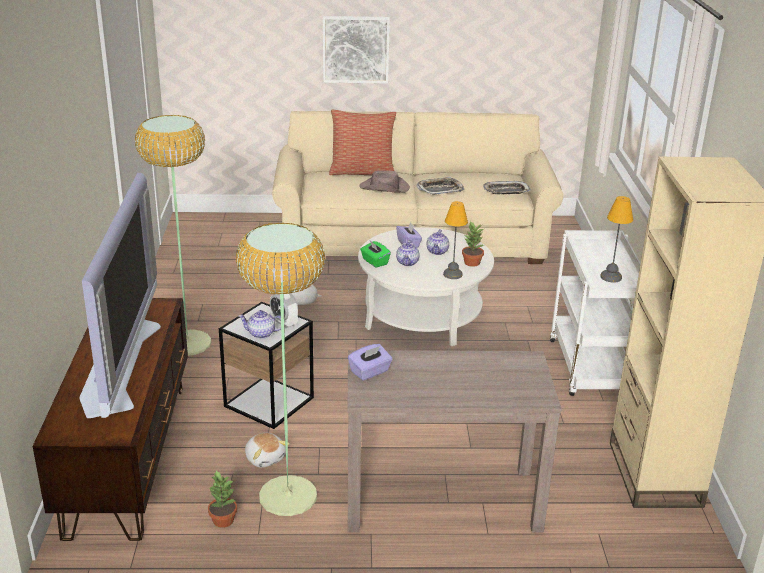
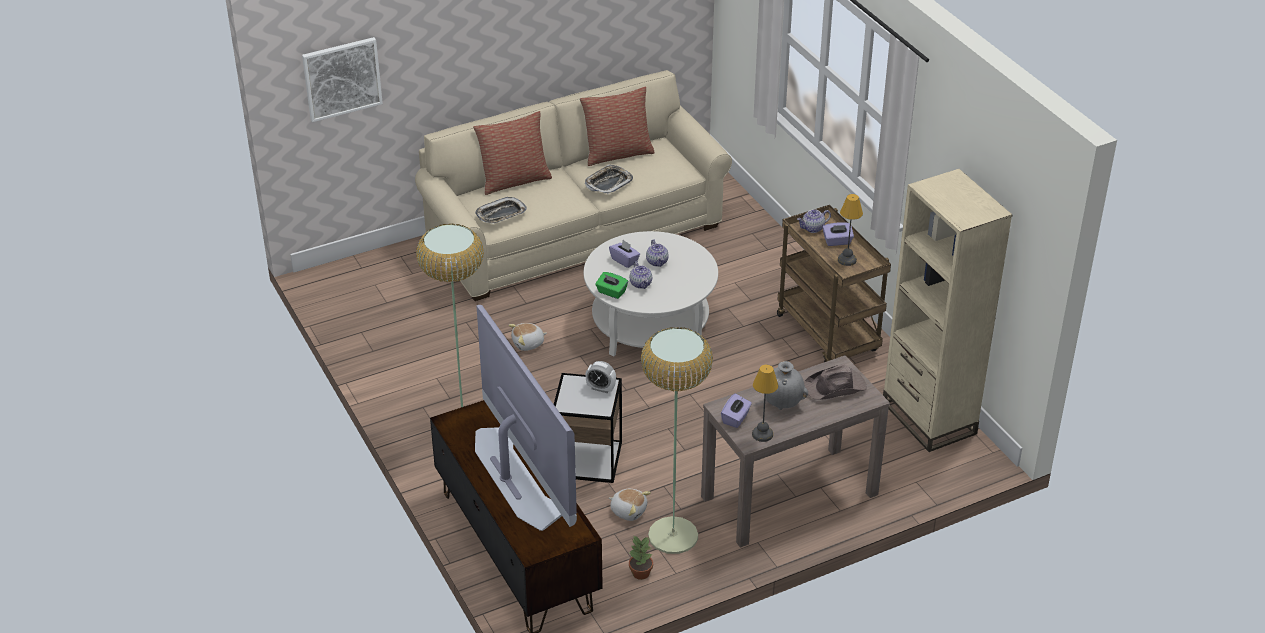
camera: 25 degrees left, 10 degrees up
(261, 334) = (592, 406): teapot -> teapot (813, 228)
(355, 49) = (480, 53): picture -> picture (342, 78)
(385, 188) = (554, 197): brown hat -> brown hat (835, 387)
(433, 374) = (783, 404): none -> grey vase
(452, 274) = (689, 284): table lamp -> table lamp (762, 434)
(466, 174) = (617, 153): none -> pillow
(471, 262) = (696, 265): potted plant -> none
(506, 191) = (671, 166): tray -> tray (501, 214)
(592, 369) = (829, 335): white cart -> brown cart
(611, 261) = (837, 241): none -> purple tissue box

